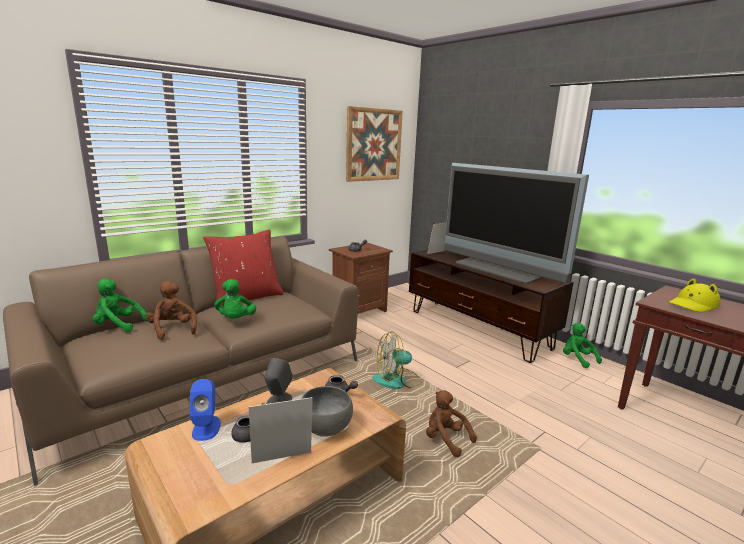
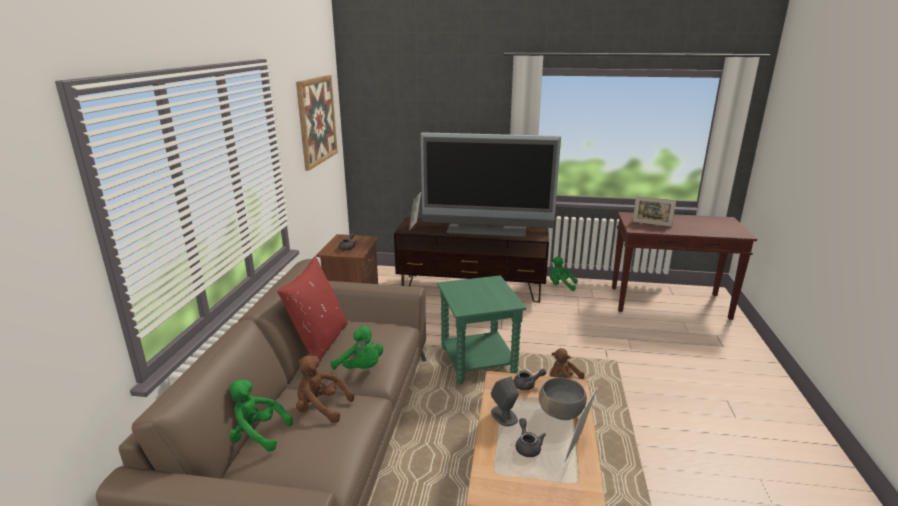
camera: 40 degrees left, 5 degrees up
(118, 325) = (256, 435): green plush toy -> green plush toy turned 45 degrees clockwise
(206, 428) = (494, 464): blue speaker -> none
(397, 381) = (479, 361): fan -> green side table
(693, 305) = (651, 224): yellow hat -> picture frame

